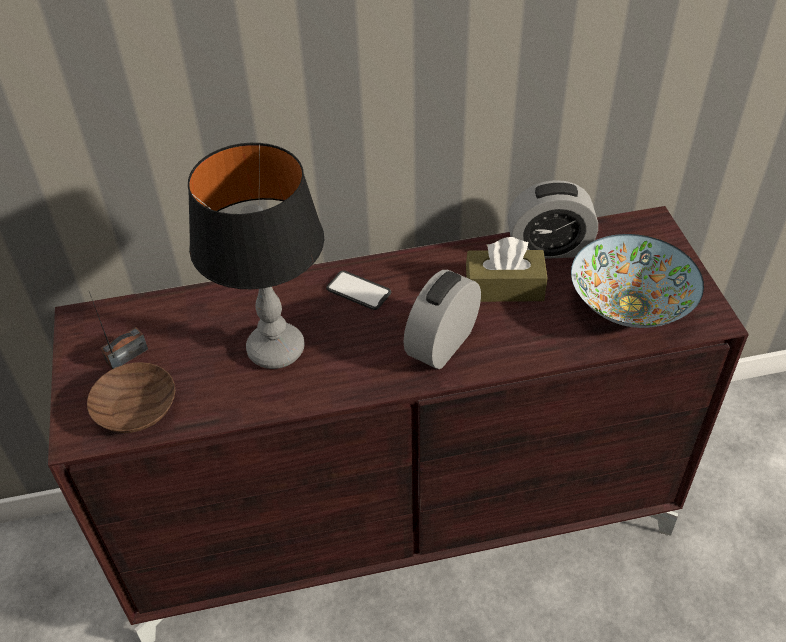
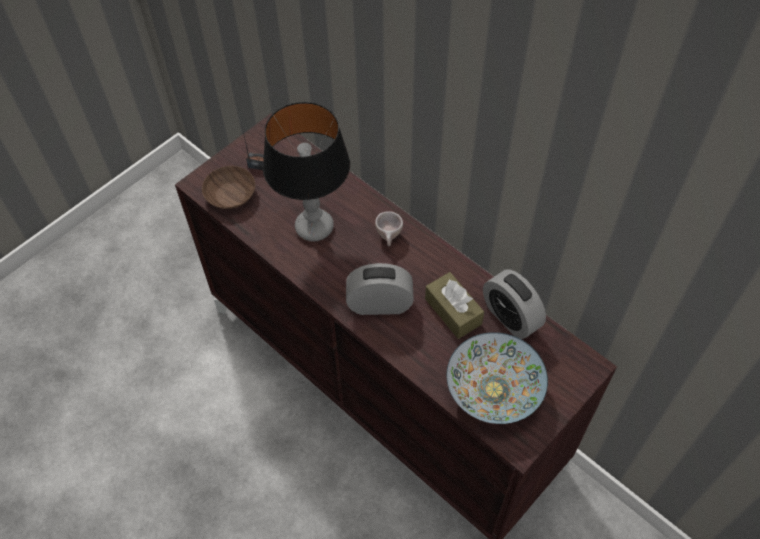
camera: 55 degrees right, 10 degrees up
(358, 291) = (389, 238): phone -> beige cup

